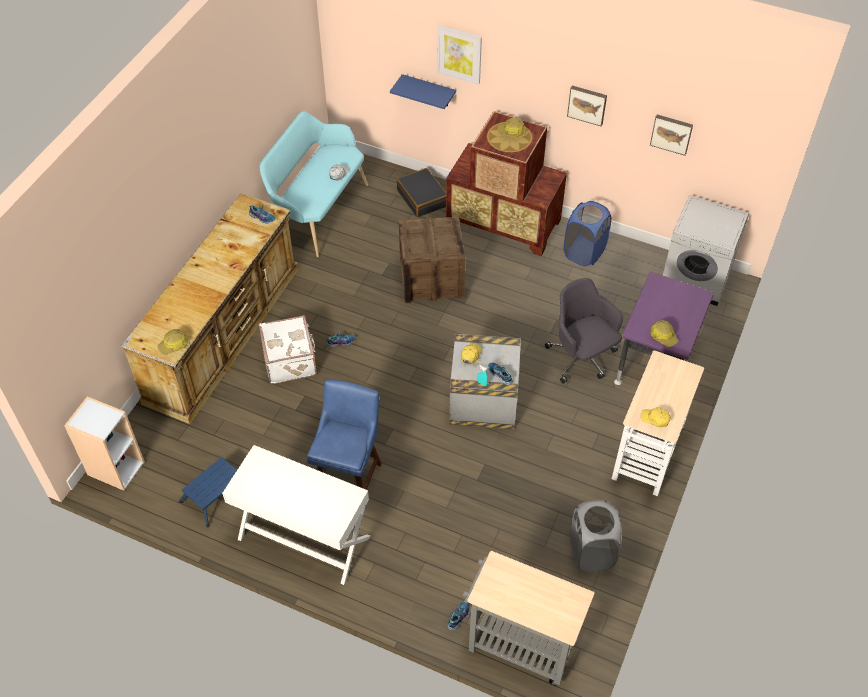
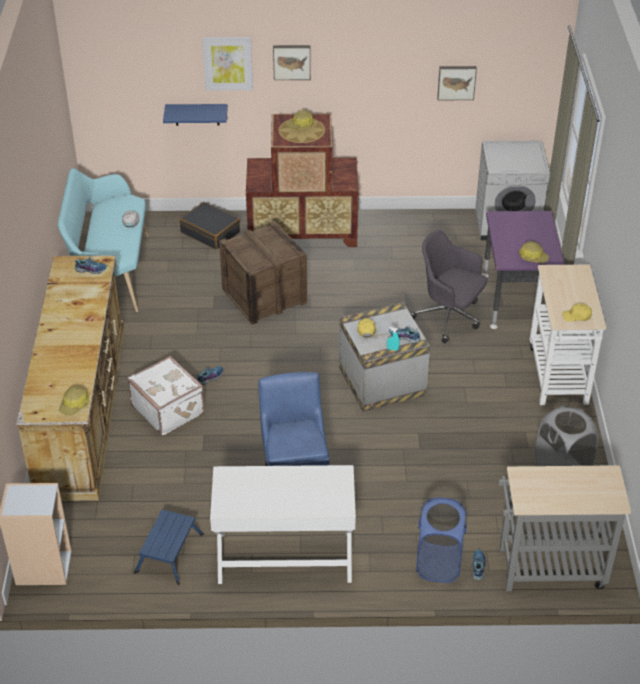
camera: 25 degrees left, 10 degrees down
(584, 252) = (394, 232): blue laundry basket -> blue laundry basket (438, 563)
(587, 104) = (368, 77): picture -> picture (292, 61)

